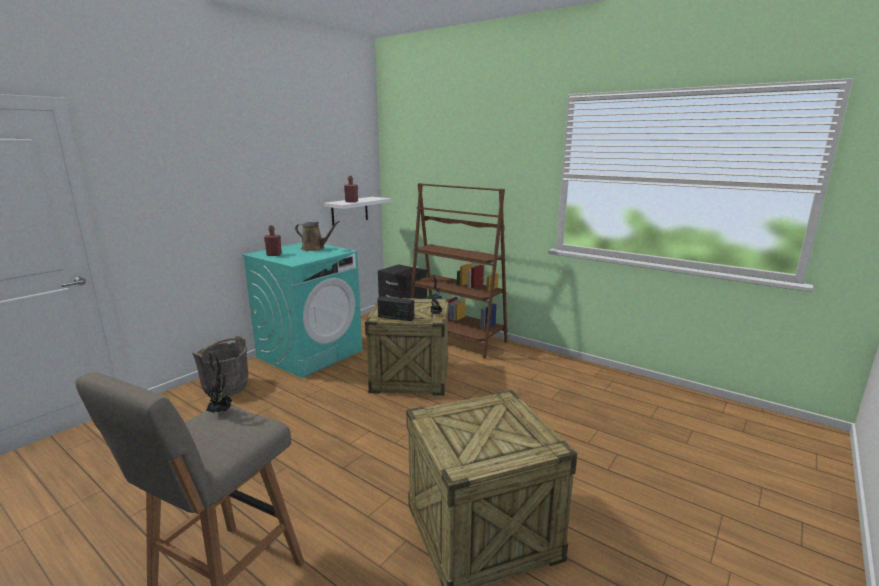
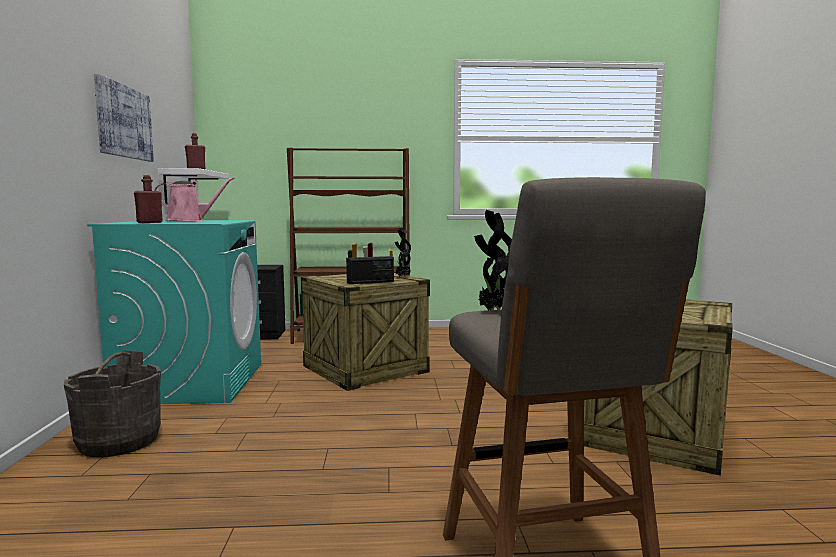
camera: 40 degrees left, 10 degrees down
(284, 180) = (124, 122): none -> picture
(315, 248) = (189, 220): brown watering can -> pink watering can

